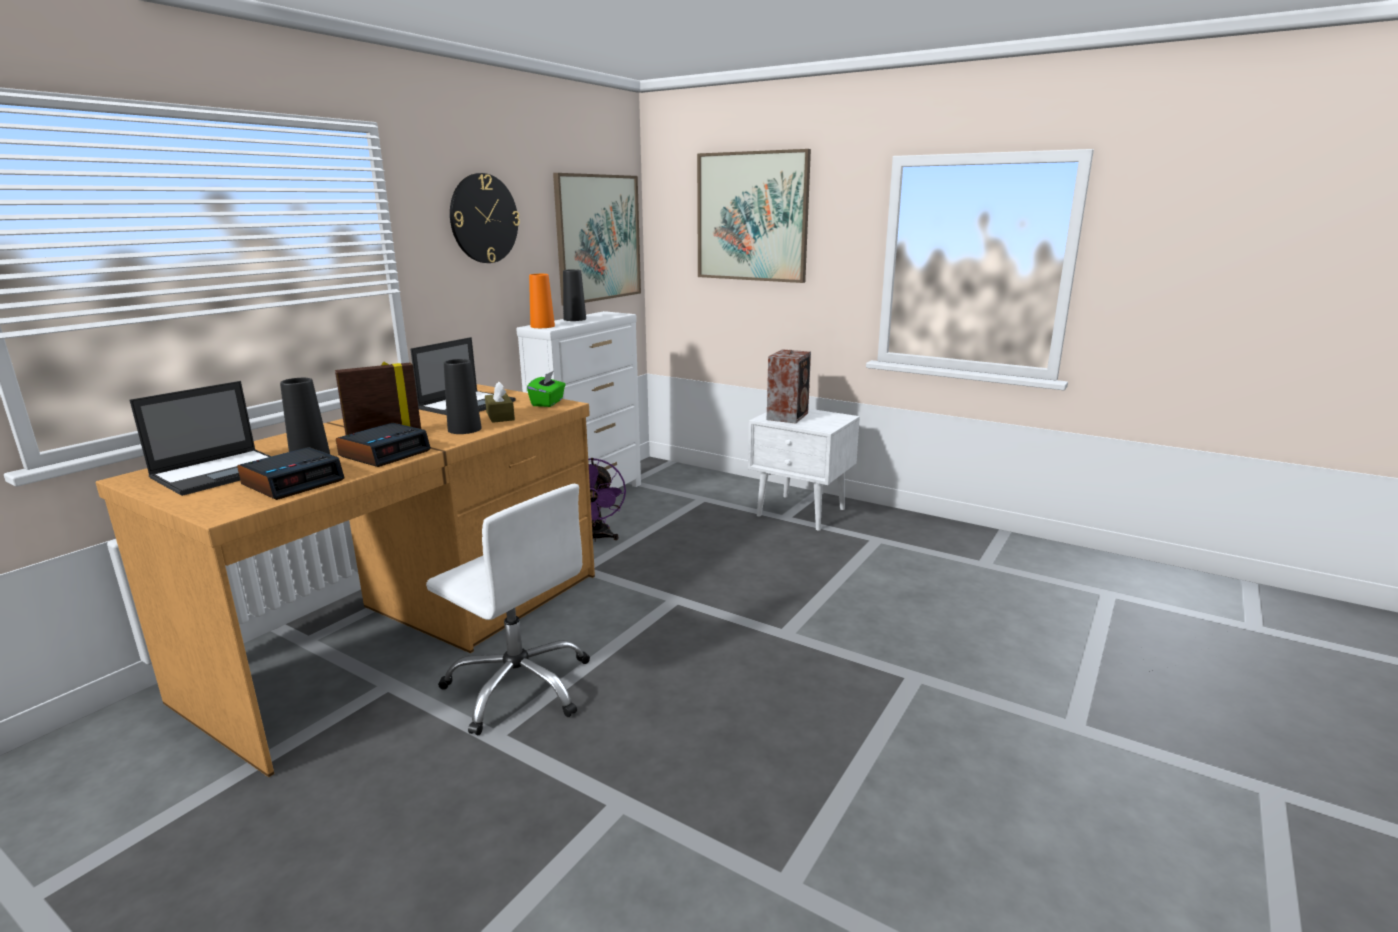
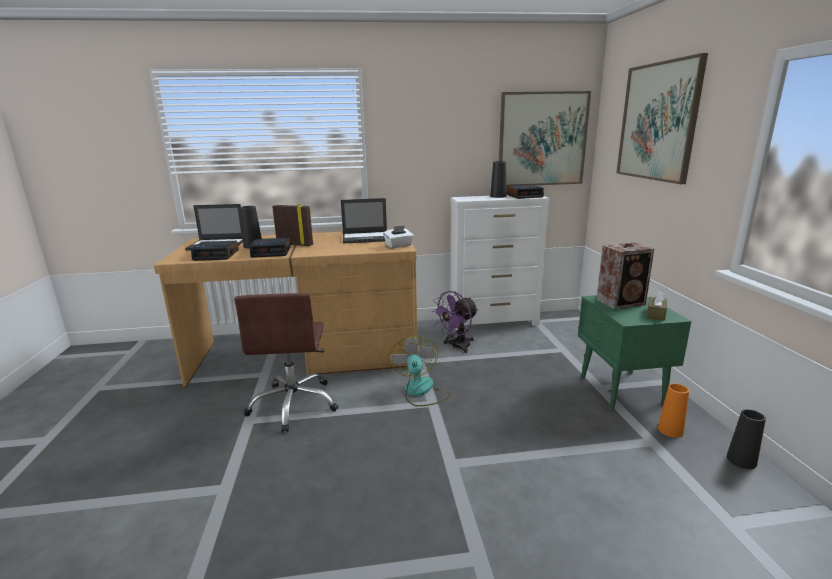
camera: 50 degrees right, 0 degrees up
(464, 429) = (327, 249): black vase -> black vase (741, 460)
(484, 218) = (435, 125): wall clock -> none
(500, 416) = (359, 247): brown tissue box -> brown tissue box (656, 314)
(519, 686) = (294, 404): white office chair -> brown office chair
(542, 326) = (464, 198): orange vase -> orange vase (670, 430)
(548, 403) = (399, 245): green tissue box -> white tissue box
(603, 315) = (524, 196): none -> alarm clock
(643, 596) = (420, 392): none -> fan
(801, 512) = (621, 390): white nightstand -> green nightstand

